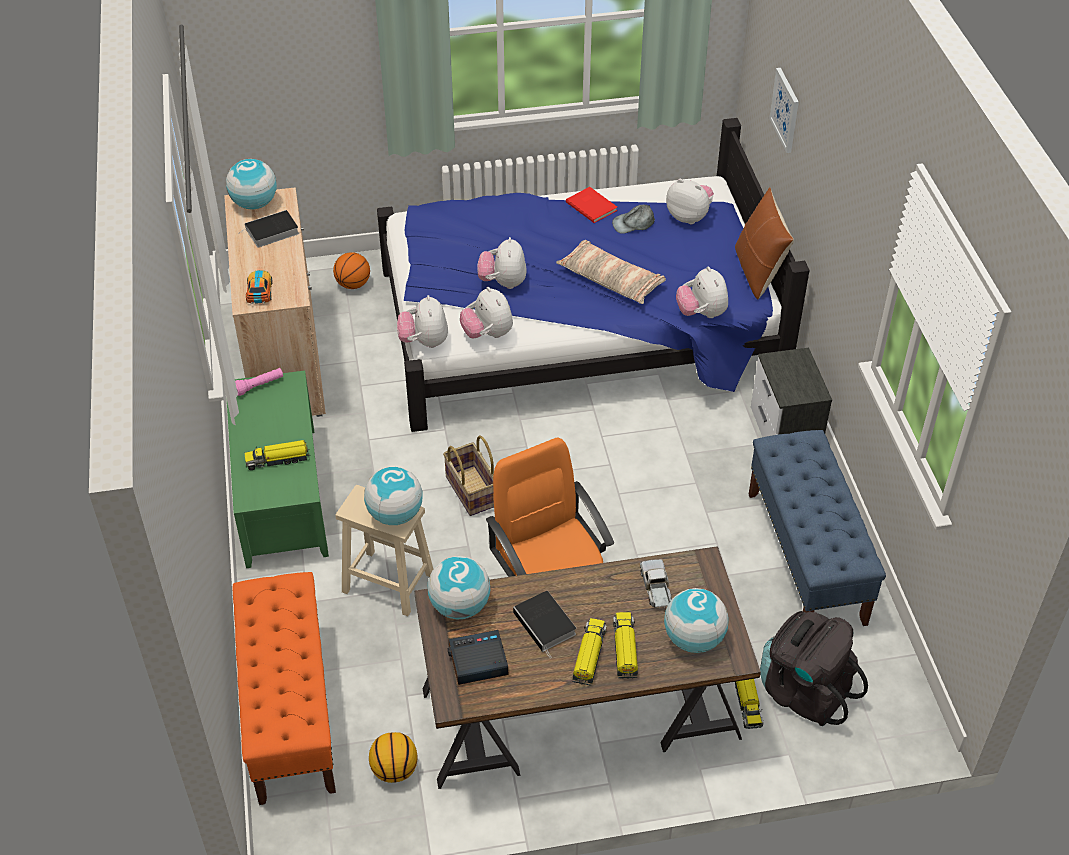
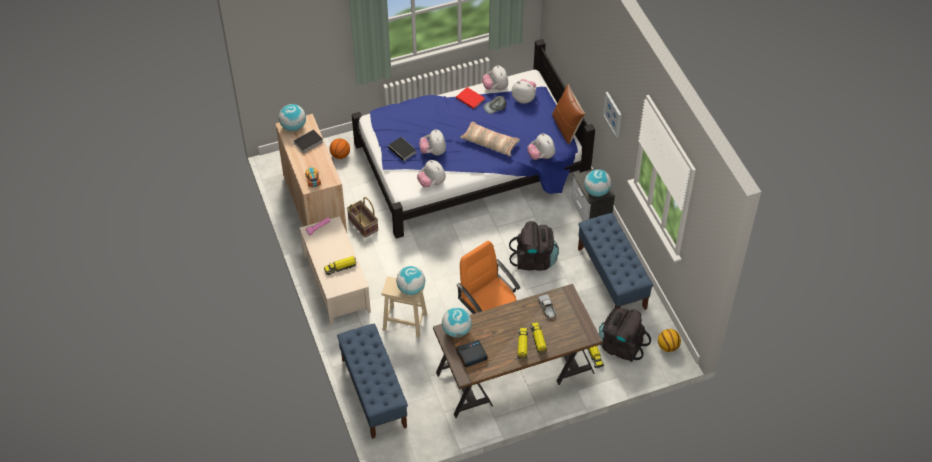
camera: 10 degrees left, 5 degrees up
(281, 495) = (336, 283): green coffee table -> beige coffee table
(289, 711) = (373, 392): orange bench -> blue bench
(395, 770) = (432, 412): basketball -> basketball (668, 346)
(424, 342) = (399, 192): plush toy -> plush toy (495, 88)
(470, 491) = (435, 267): basket -> basket (362, 225)
(546, 625) = (499, 333): book -> book (403, 150)
(661, 504) = (534, 260): none -> black backpack
(693, 639) = (569, 330): globe -> globe (597, 191)
(785, 110) = (572, 44): picture -> picture (613, 114)

